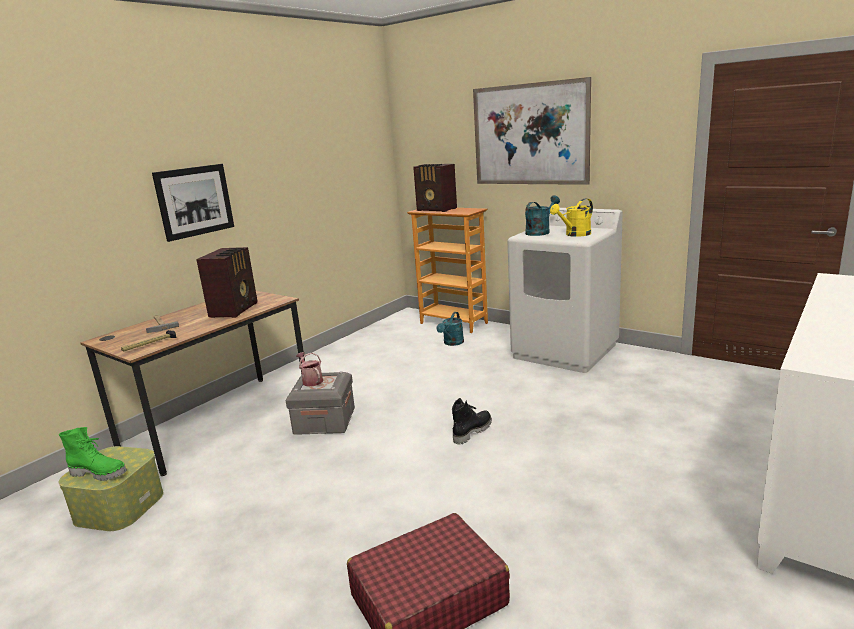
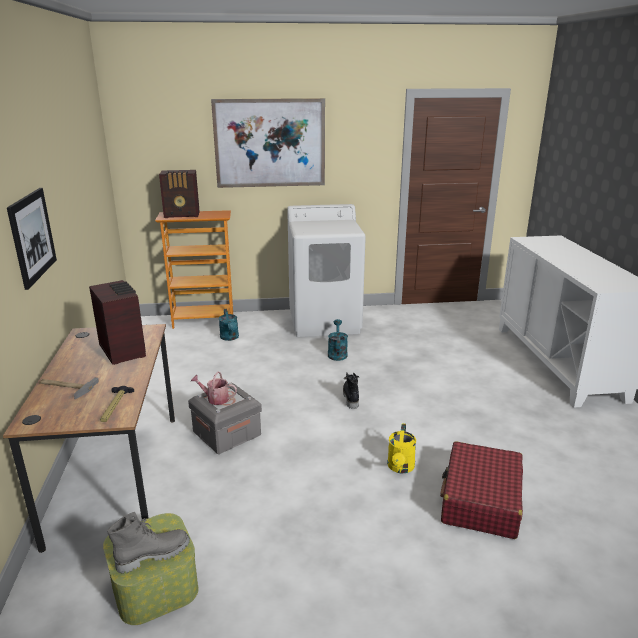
camera: 45 degrees left, 5 degrees up
(100, 473) = (153, 555): green boot -> grey boot
(540, 232) = (308, 228): turquoise watering can -> turquoise watering can (337, 353)
(574, 235) = (340, 227): yellow watering can -> yellow watering can (400, 468)

